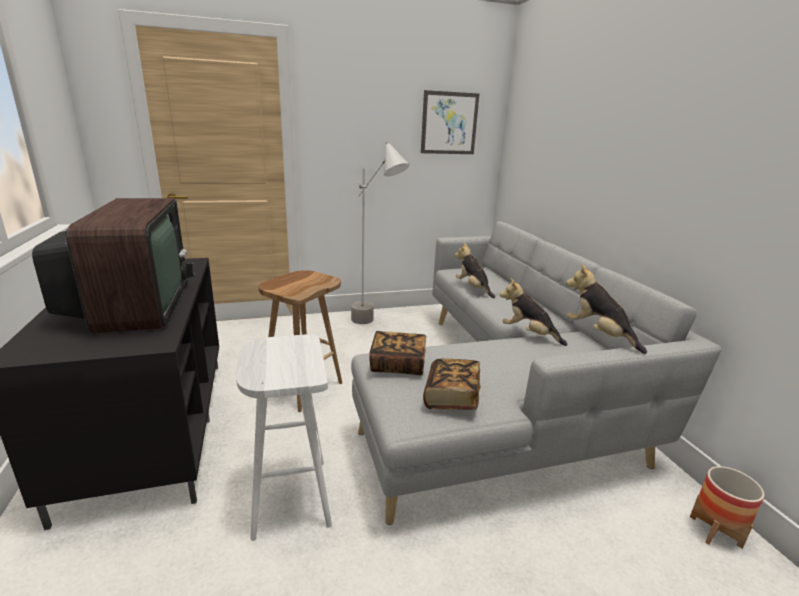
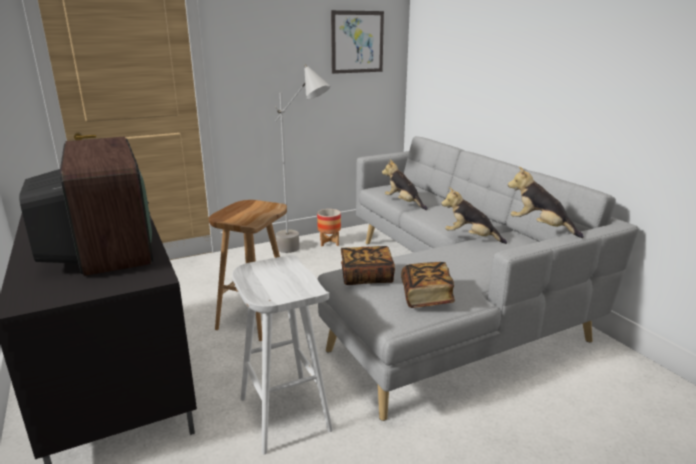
camera: 10 degrees left, 0 degrees up
(715, 531) = (650, 381): planter -> planter (329, 242)

